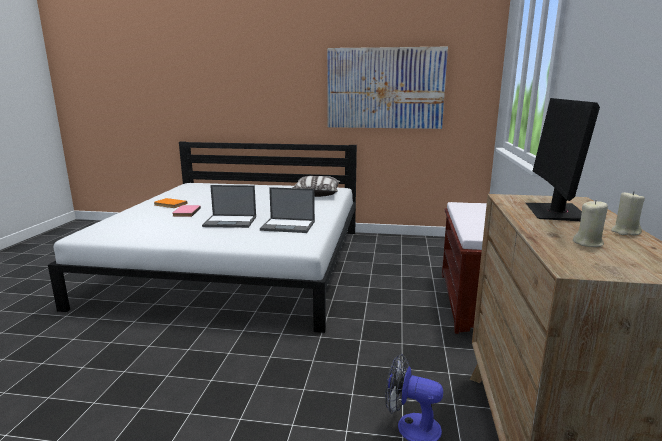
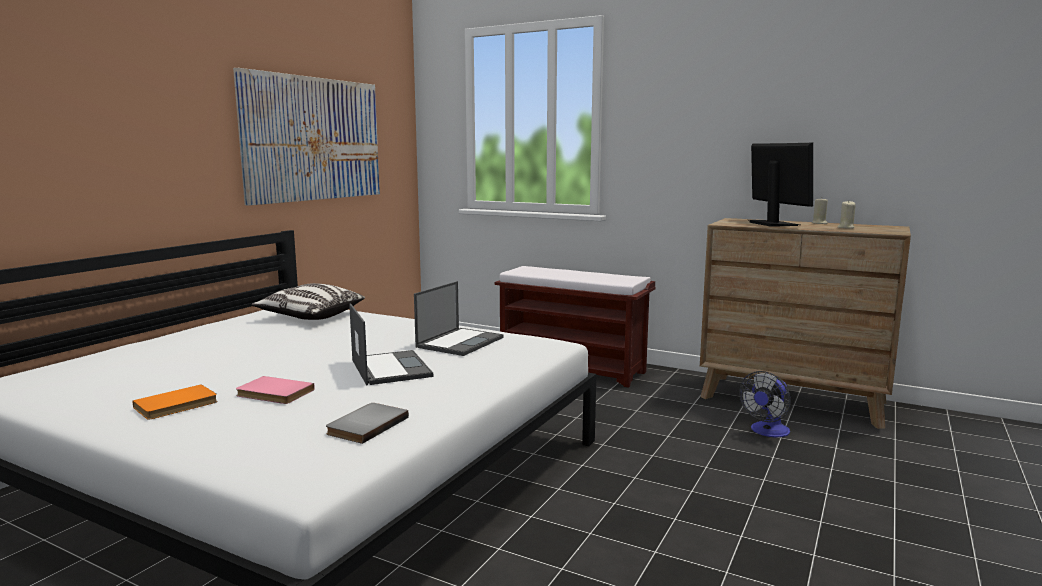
camera: 70 degrees left, 5 degrees down
(145, 231) = (365, 425): none -> grey book
(231, 221) = (390, 368): laptop -> laptop turned 45 degrees counterclockwise
(555, 213) = (773, 224): monitor -> monitor turned 135 degrees counterclockwise

